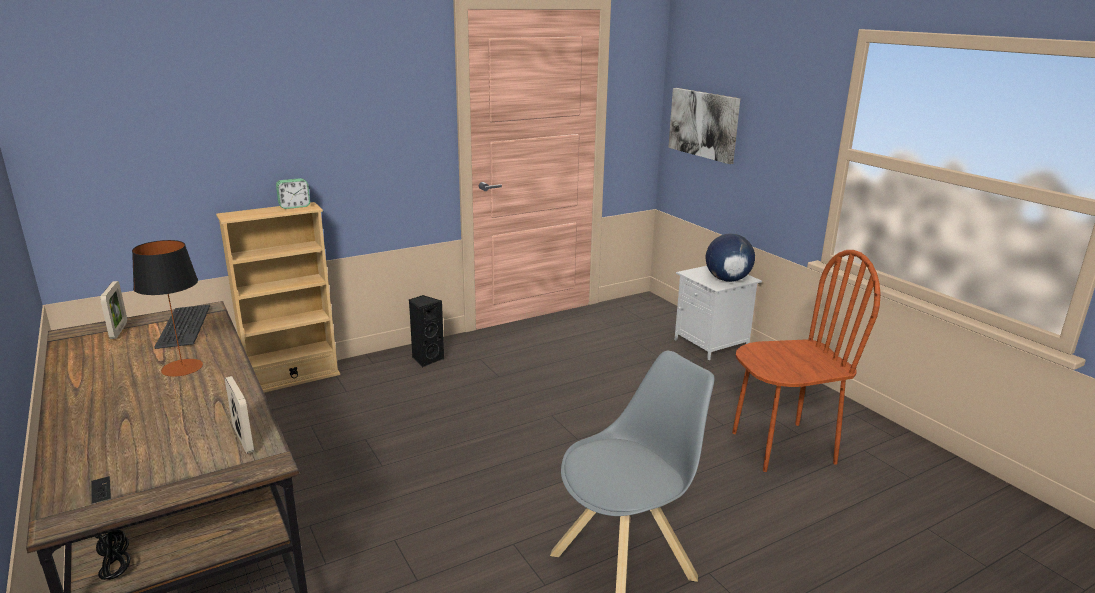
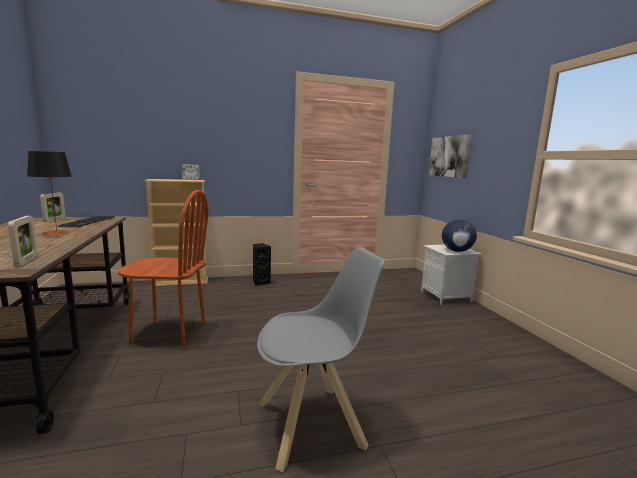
camera: 15 degrees right, 10 degrees down
(782, 447) = (479, 363): brown chair -> brown chair (169, 333)

